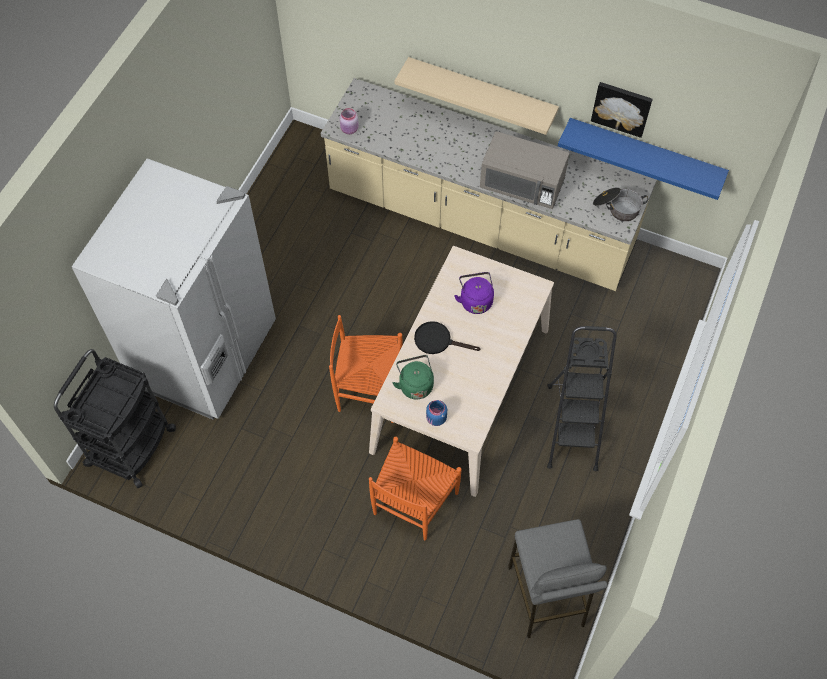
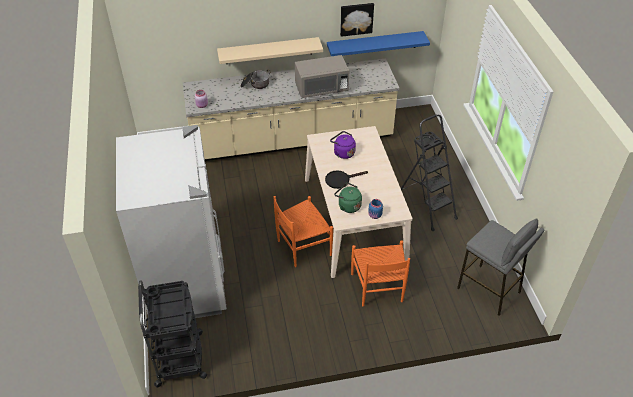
camera: 35 degrees left, 15 degrees down
(617, 208) = (378, 77): cooking pot -> cooking pot (255, 84)

